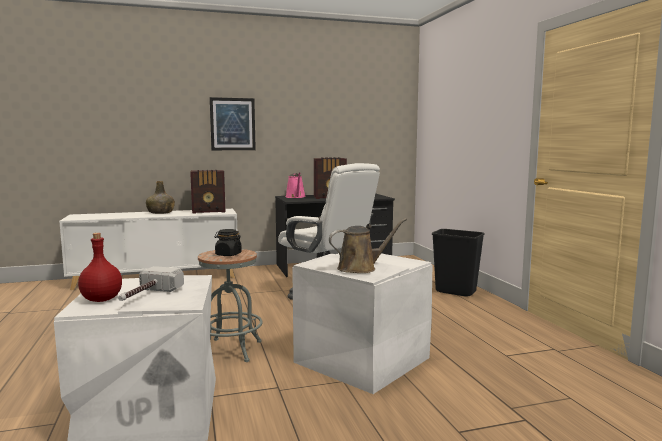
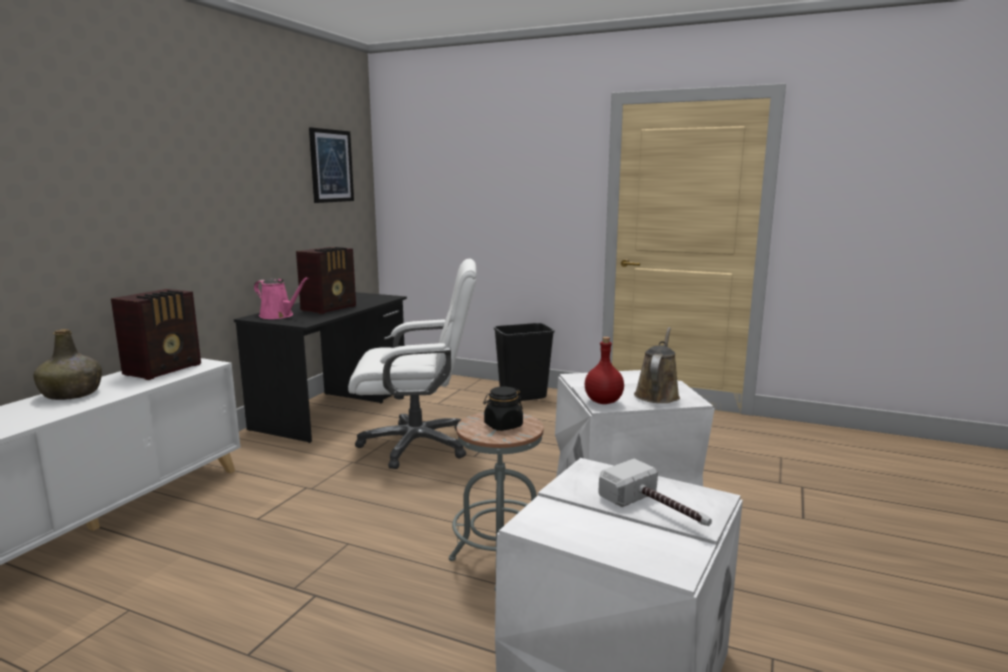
camera: 50 degrees left, 5 degrees up
(101, 300) = (634, 544): red bottle -> red bottle (603, 402)
(232, 124) = (157, 201): picture -> picture (331, 166)

